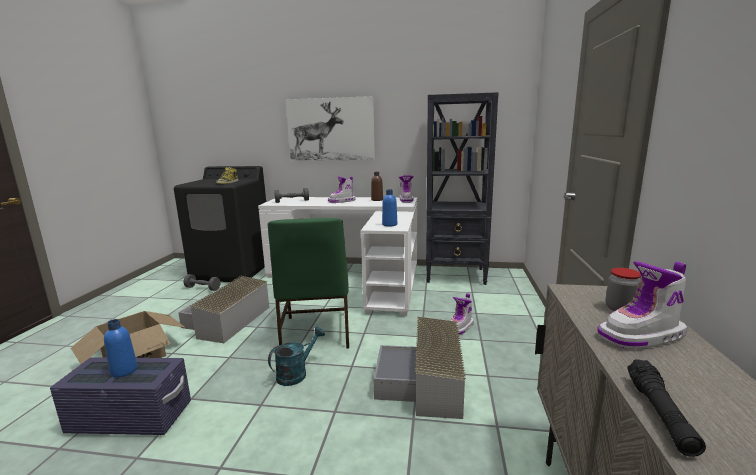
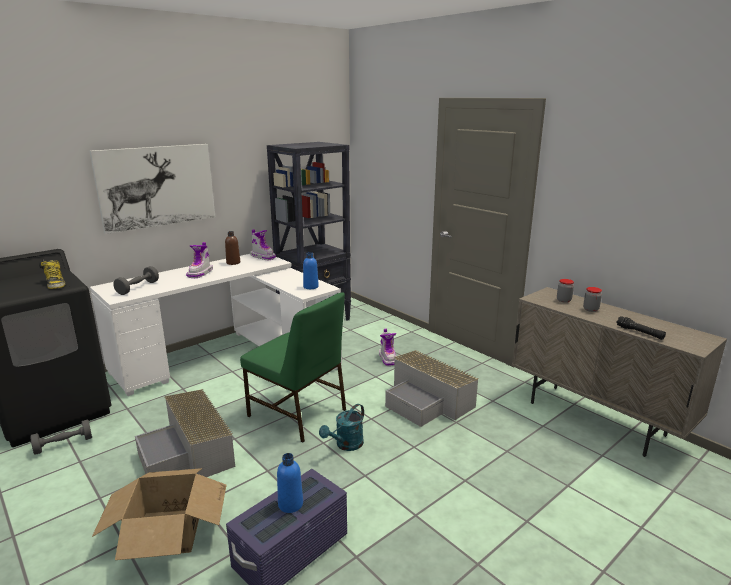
camera: 50 degrees left, 5 degrees up
(296, 373) = (346, 445): turquoise watering can -> turquoise watering can turned 135 degrees counterclockwise
(642, 336) = (590, 309): boot -> jar

